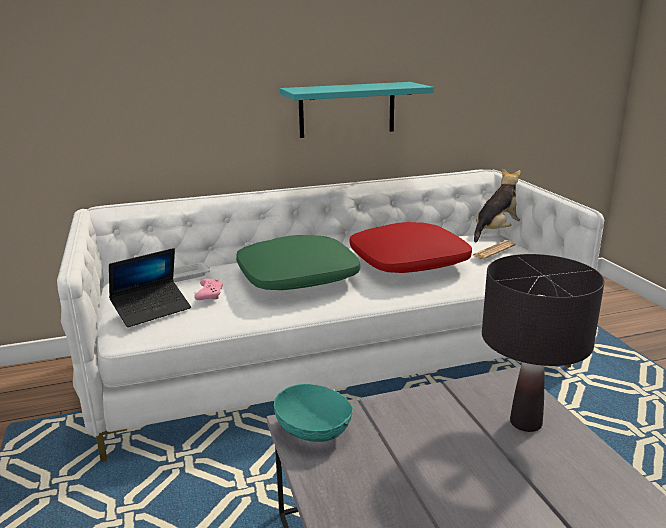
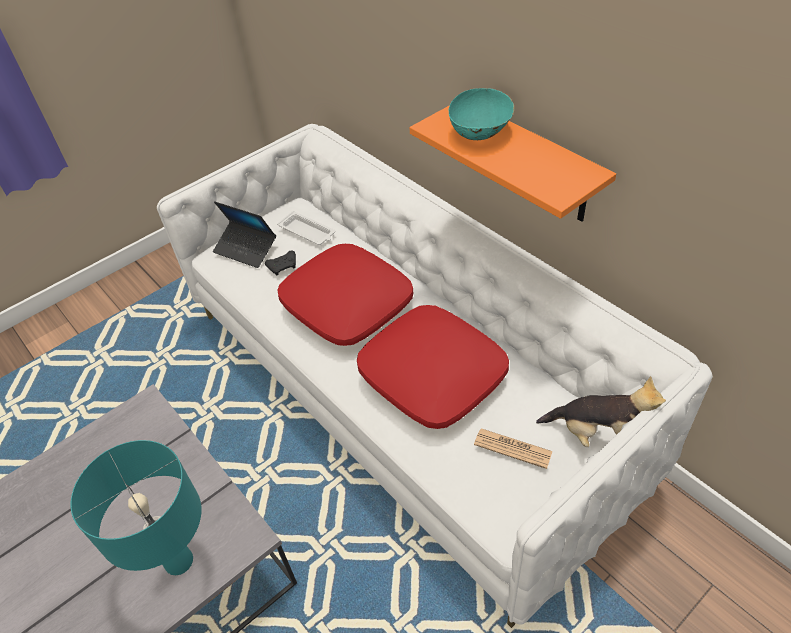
camera: 70 degrees right, 25 degrees up
(209, 294) = (283, 266): pink game controller -> black game controller
(297, 276) = (348, 303): green pillow -> red pillow
(314, 431) = (138, 419): turquoise bowl -> turquoise bowl (480, 132)
(347, 109) = (531, 162): turquoise shelf -> orange shelf
(526, 423) = (179, 562): black table lamp -> turquoise table lamp

